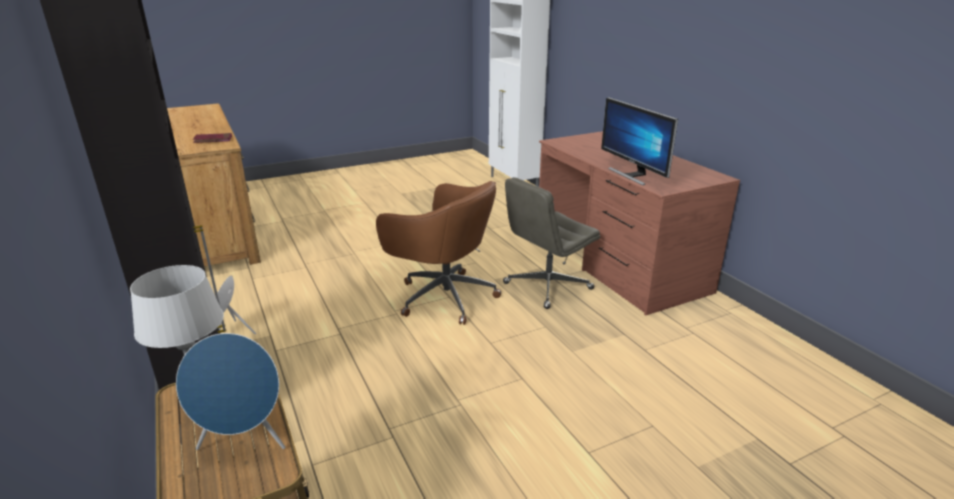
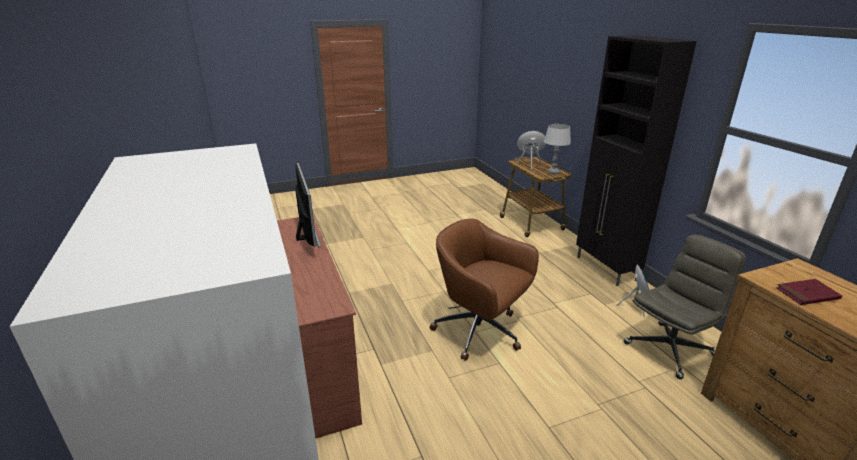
camera: 175 degrees left, 0 degrees up
(547, 286) = (384, 338): grey office chair -> grey office chair (669, 349)

